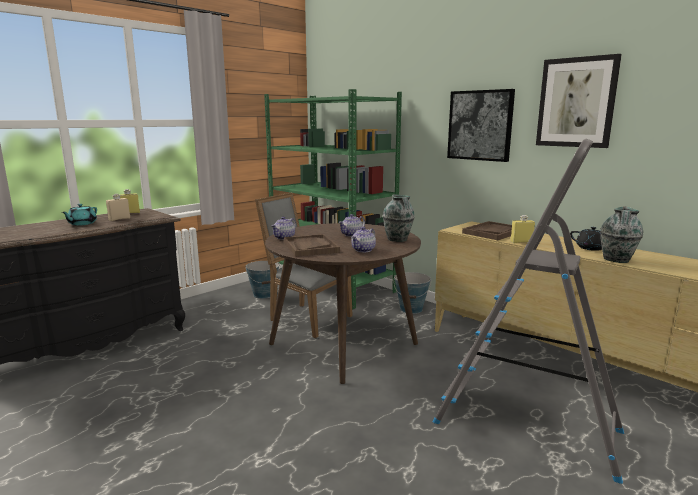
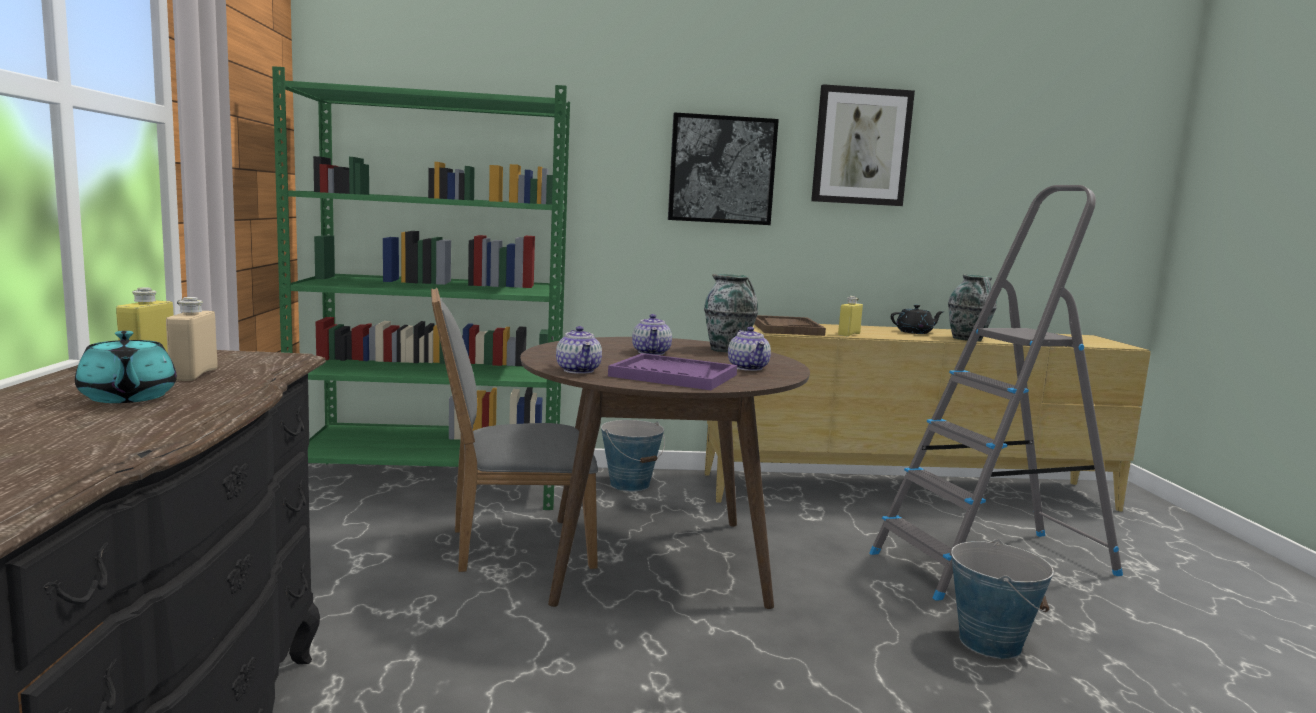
camera: 50 degrees left, 5 degrees down
(264, 294) = (337, 536): bucket -> bucket (990, 642)
(310, 247) = (673, 375): brown tray -> purple tray

